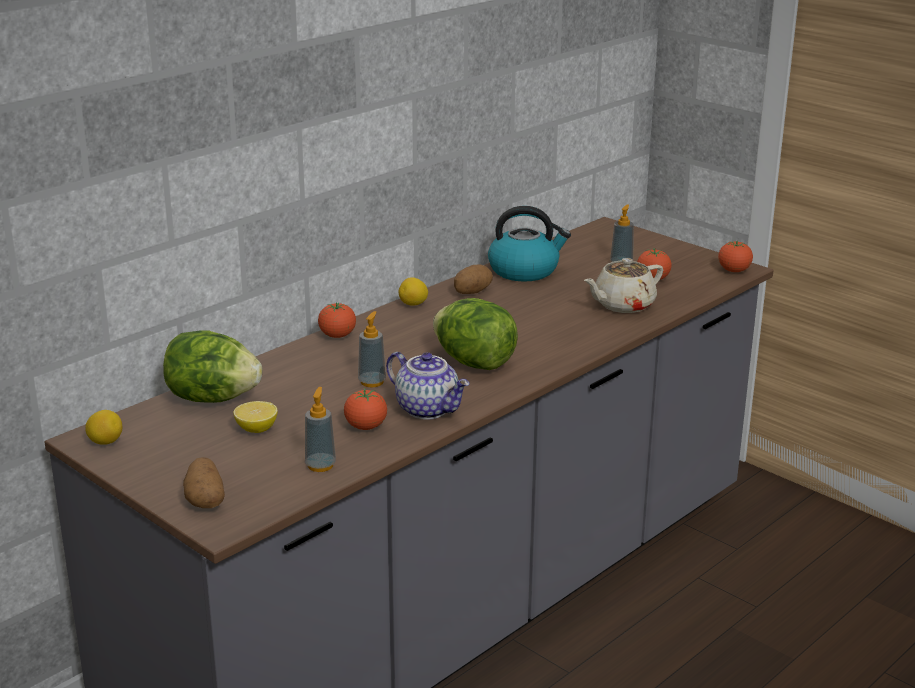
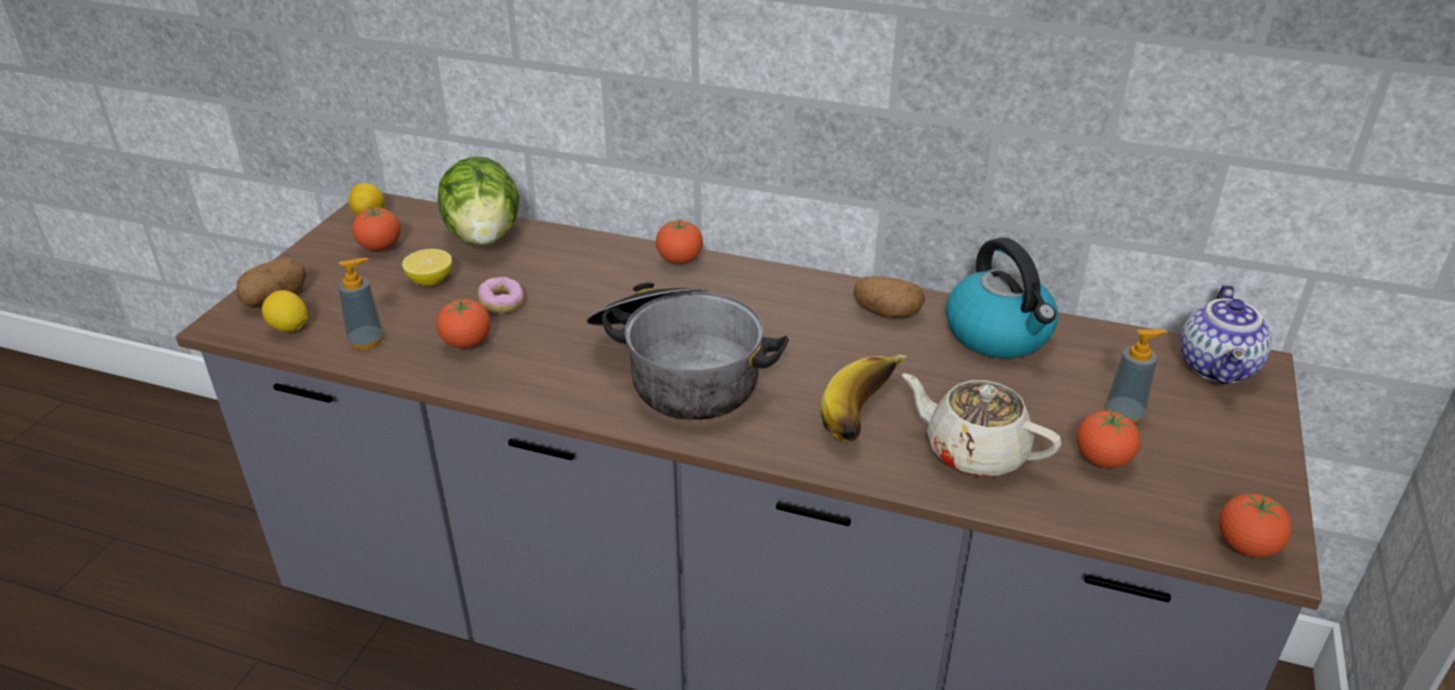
camera: 65 degrees right, 10 degrees up
(172, 444) = (380, 247): none -> tomato
(325, 406) = (502, 304): none -> donut
(372, 382) = (579, 315): soap dispenser -> none
(413, 304) = (807, 283): lemon -> lemon (289, 328)
(429, 409) = (533, 372): teapot -> teapot (1219, 368)
(474, 362) = (679, 371): lettuce -> cooking pot
(568, 321) = (869, 414): none -> banana

